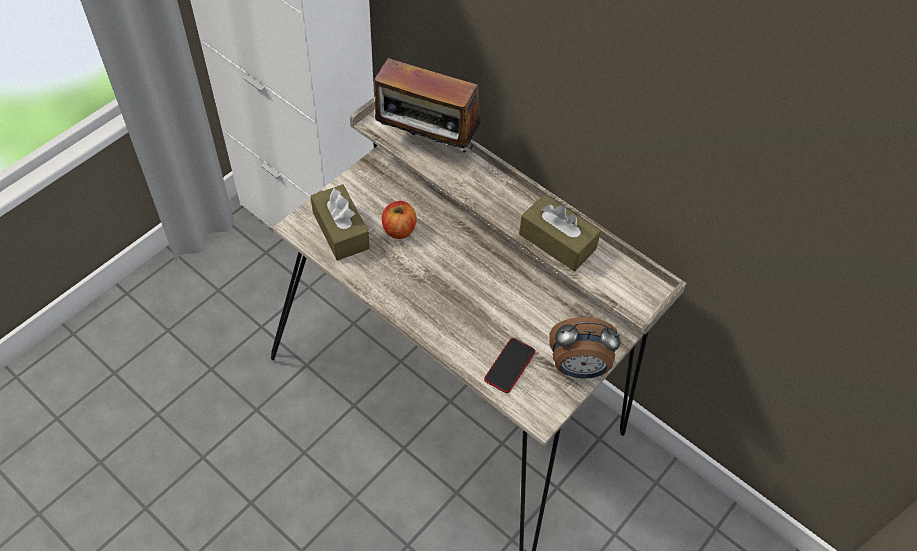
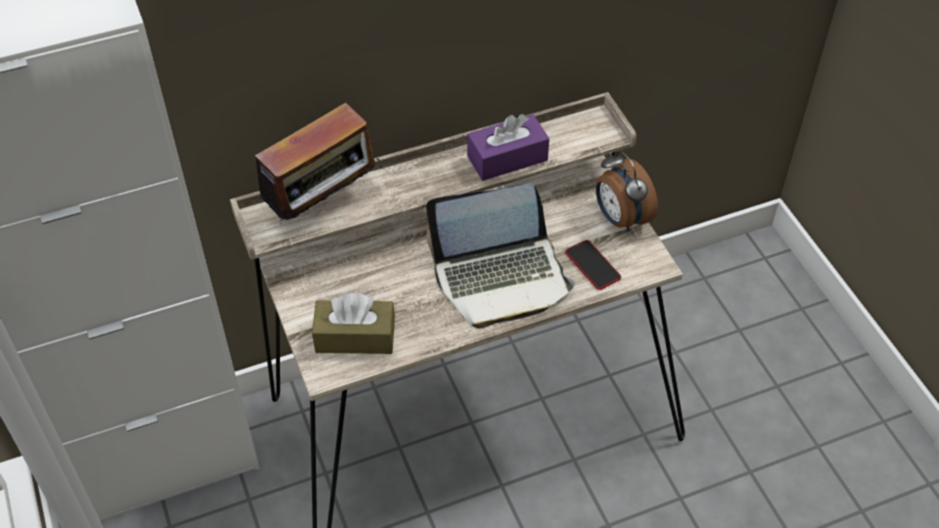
camera: 60 degrees left, 5 degrees down
(399, 229) = (385, 288): apple -> none
(455, 303) = (501, 278): none -> laptop
(557, 241) = (507, 158): brown tissue box -> purple tissue box
(578, 367) = (620, 219): alarm clock -> alarm clock turned 120 degrees clockwise

